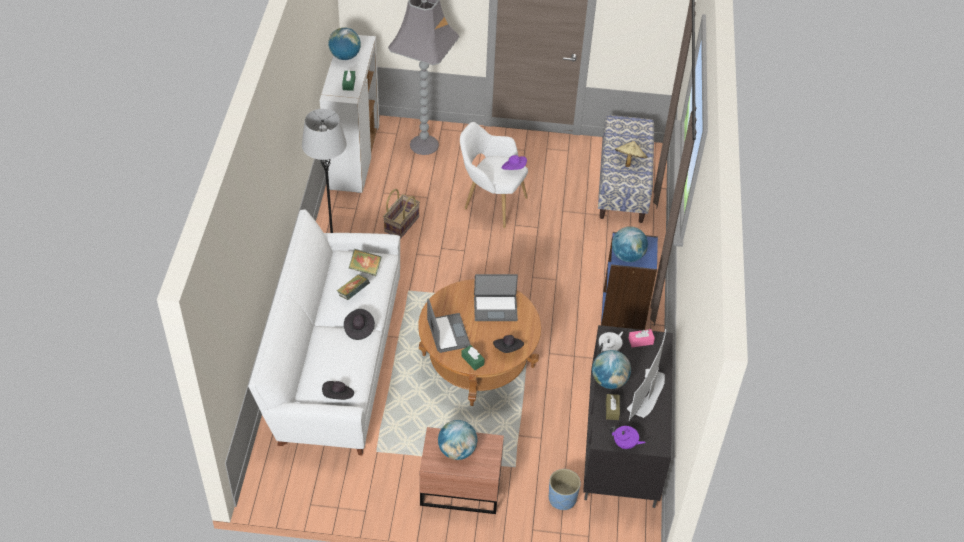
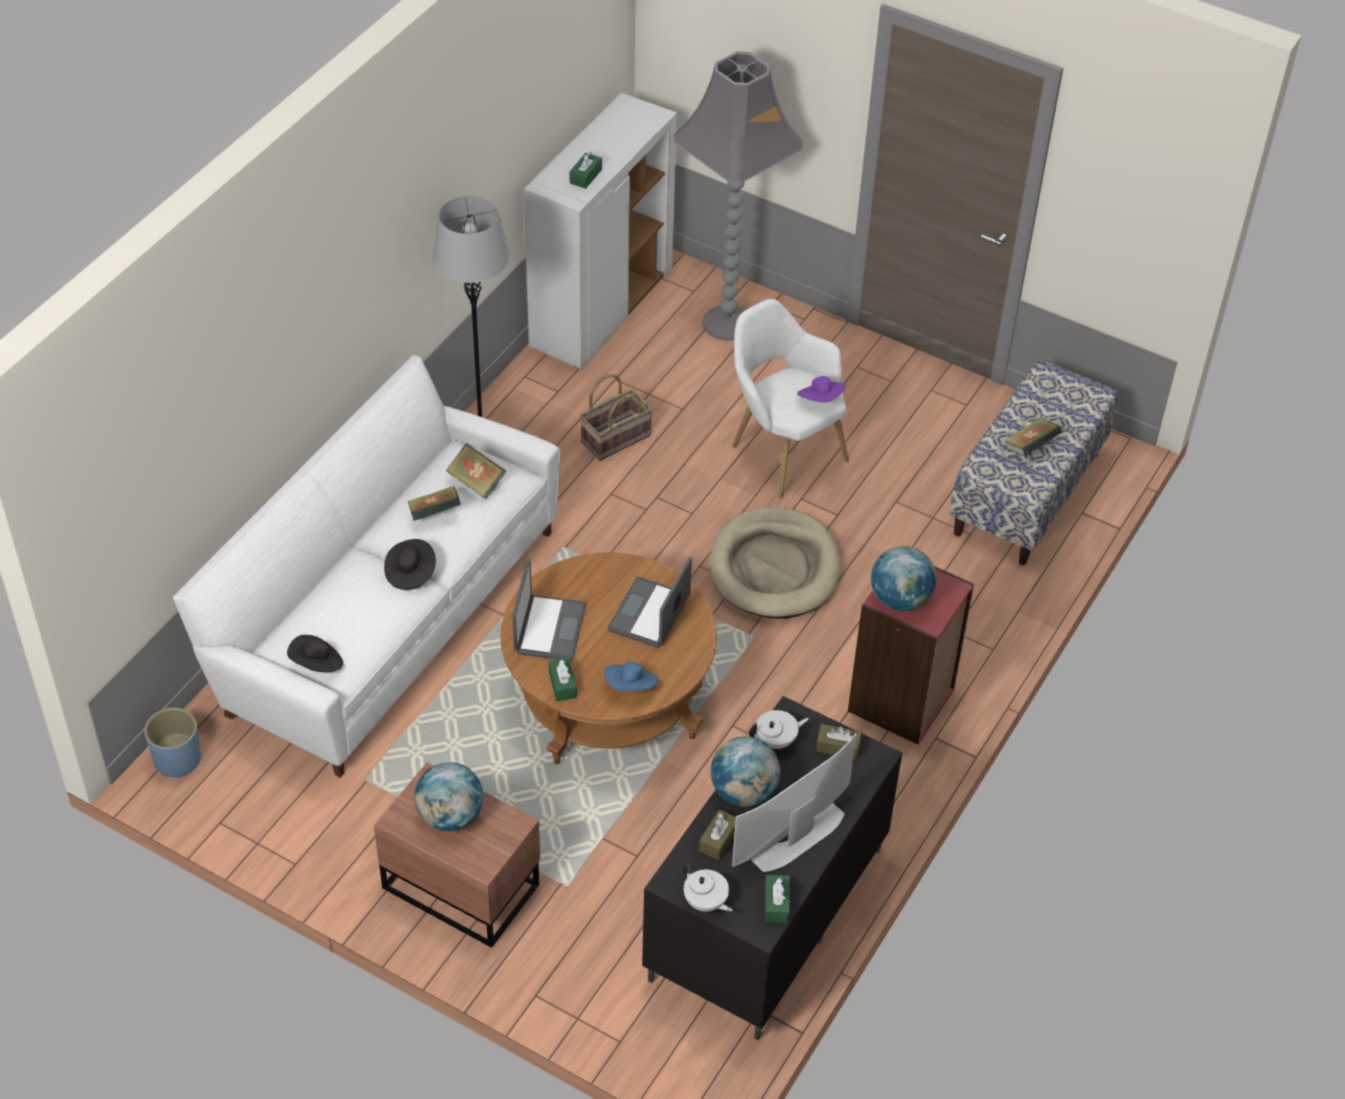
camera: 25 degrees right, 0 degrees up
(345, 56) = (607, 131): globe -> none
(495, 308) = (650, 614): laptop -> laptop turned 90 degrees clockwise
(508, 349) = (631, 687): black hat -> blue hat
(522, 265) = (774, 568): none -> beige dog bed
(562, 498) = (613, 965): blue planter -> blue planter (177, 759)
(624, 311) = (902, 701): blue bookcase -> red bookcase
(625, 444) = (705, 902): purple teapot -> white teapot
(629, 161) = (1030, 448): beige hat -> book
(640, 341) = (838, 747): pink tissue box -> brown tissue box
(659, 431) = (776, 904): none -> green tissue box

